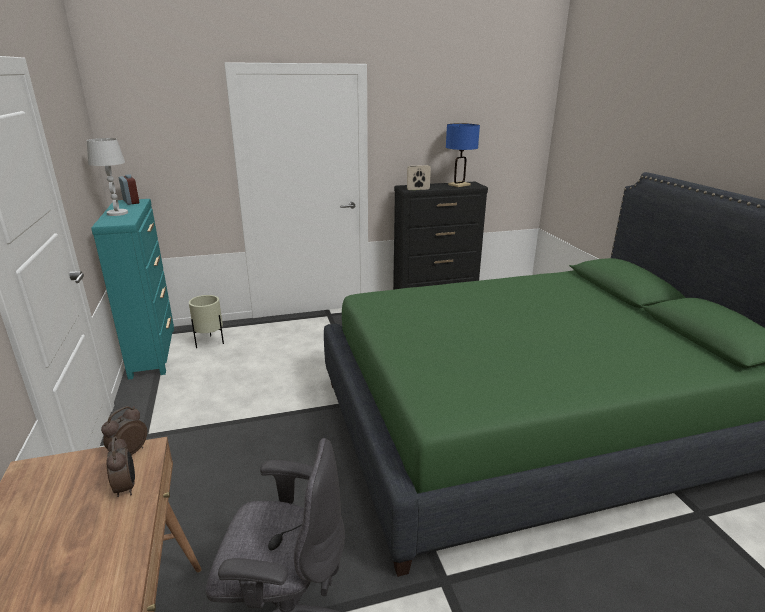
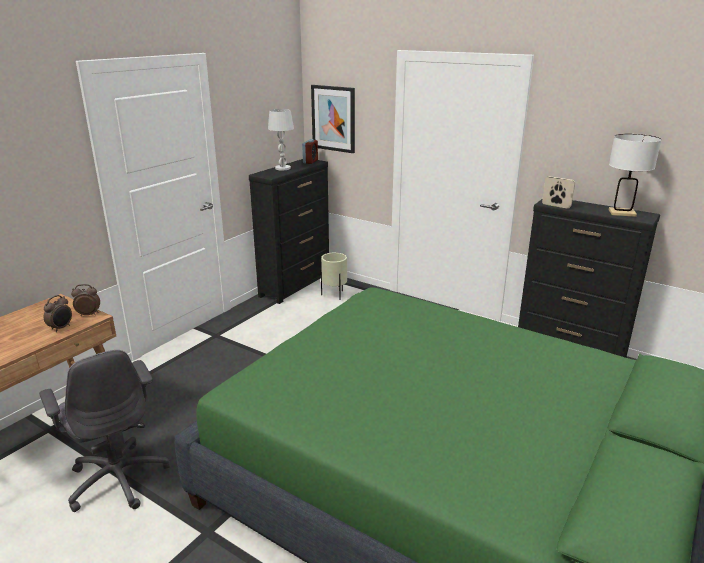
camera: 50 degrees right, 0 degrees up
(147, 147) = (333, 118): none -> picture
(153, 351) = (295, 285): turquoise dresser -> black dresser
(459, 185) = (622, 213): blue table lamp -> white table lamp

